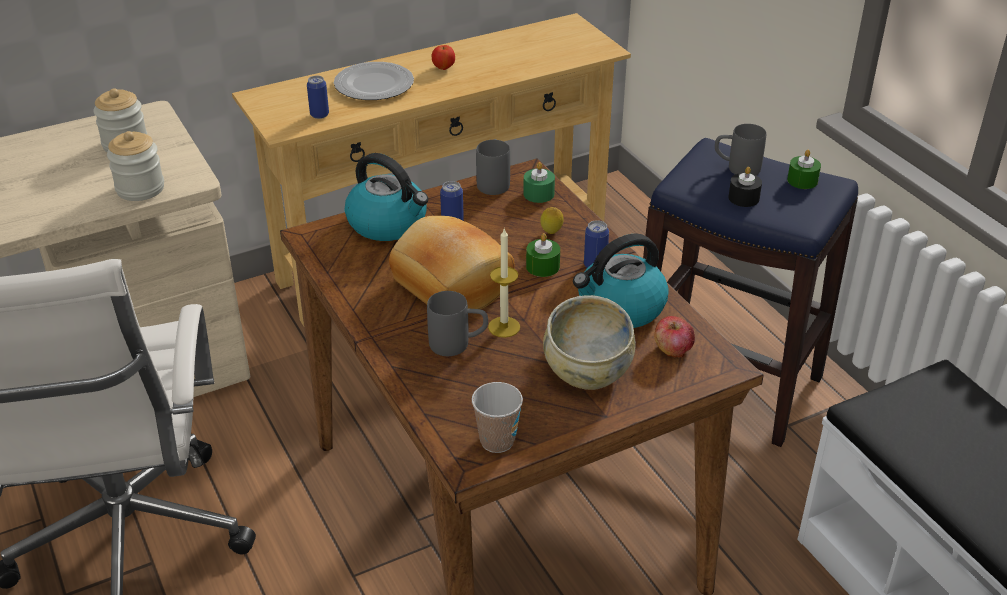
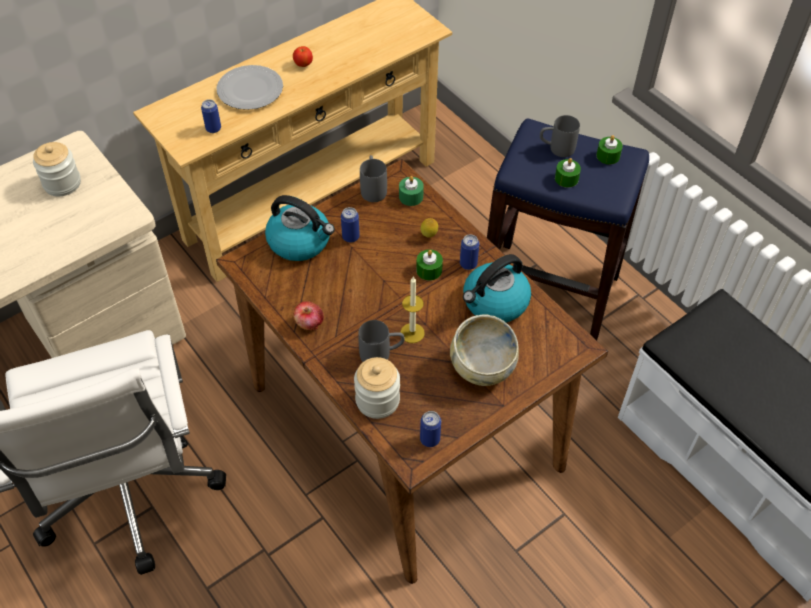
camera: 10 degrees left, 15 degrees up
(140, 189) = (89, 230): jar -> jar (377, 400)
(450, 285) = (362, 298): bread -> none
(497, 441) = (430, 439): cup -> can
(672, 349) = (540, 337): apple -> apple (309, 323)
(743, 198) = (566, 178): black candle -> green candle

